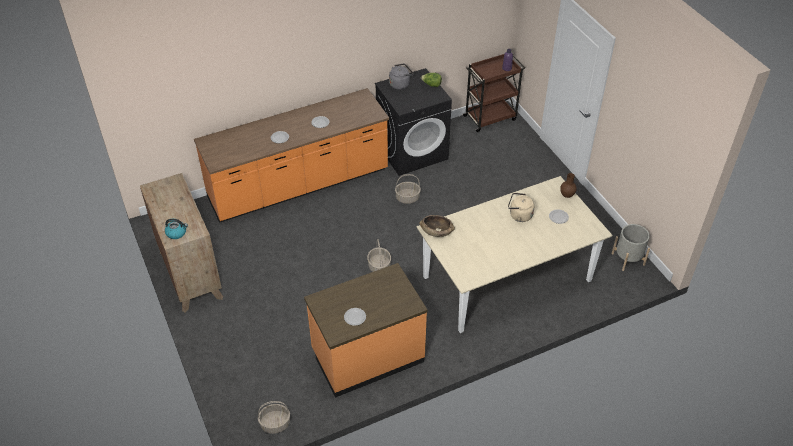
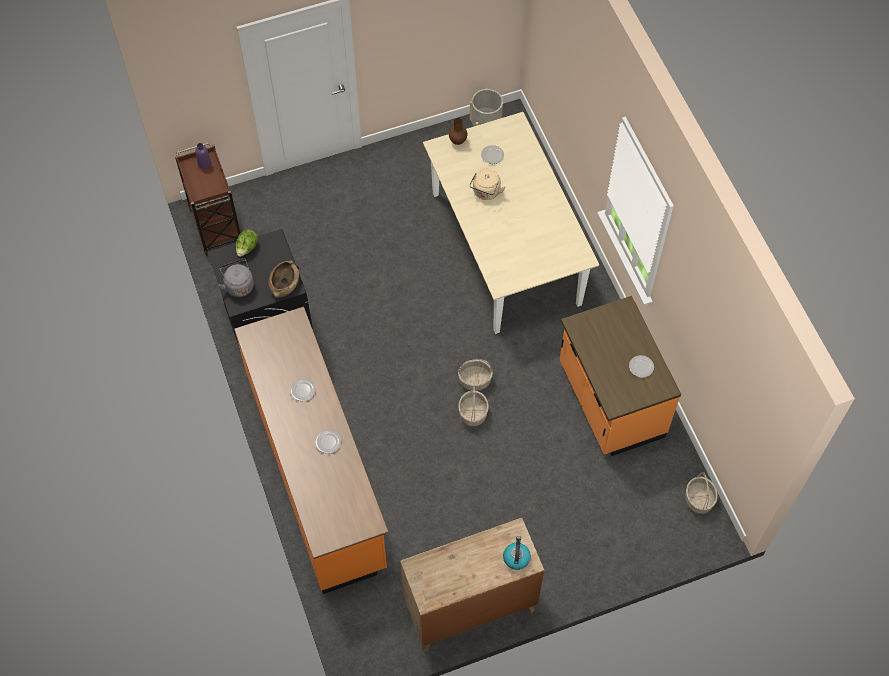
camera: 85 degrees left, 15 degrees up
(407, 198) = (359, 339): basket -> basket (472, 413)
(436, 231) = (504, 278): brown bowl -> brown bowl (284, 284)

